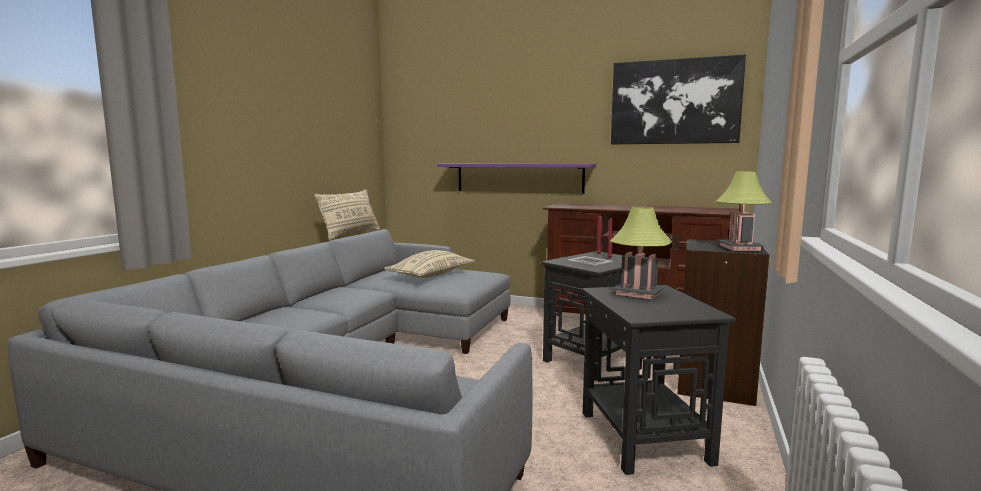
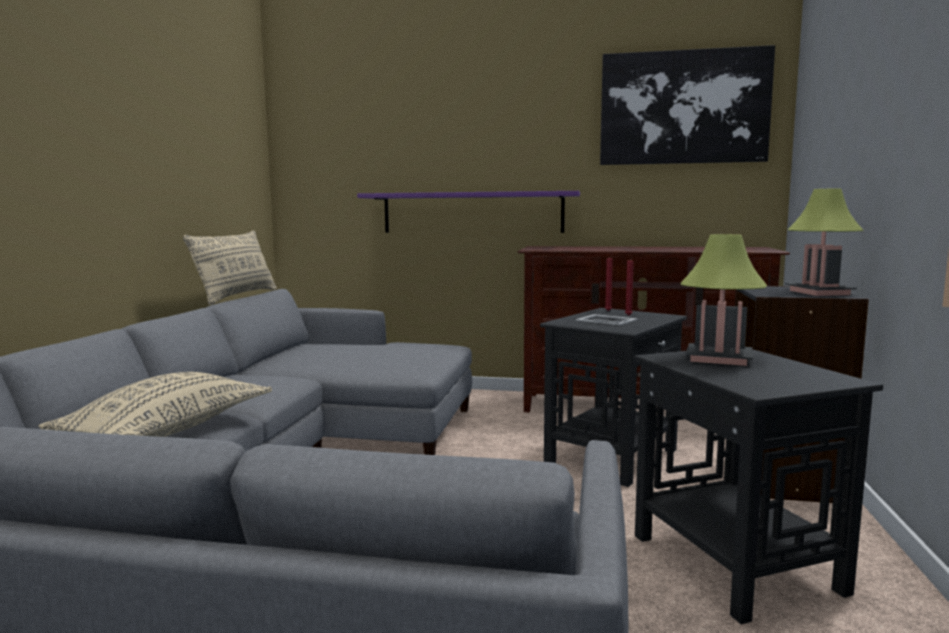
camera: 10 degrees left, 0 degrees up
(431, 275) = (364, 352): beige pillow -> beige pillow (168, 431)

